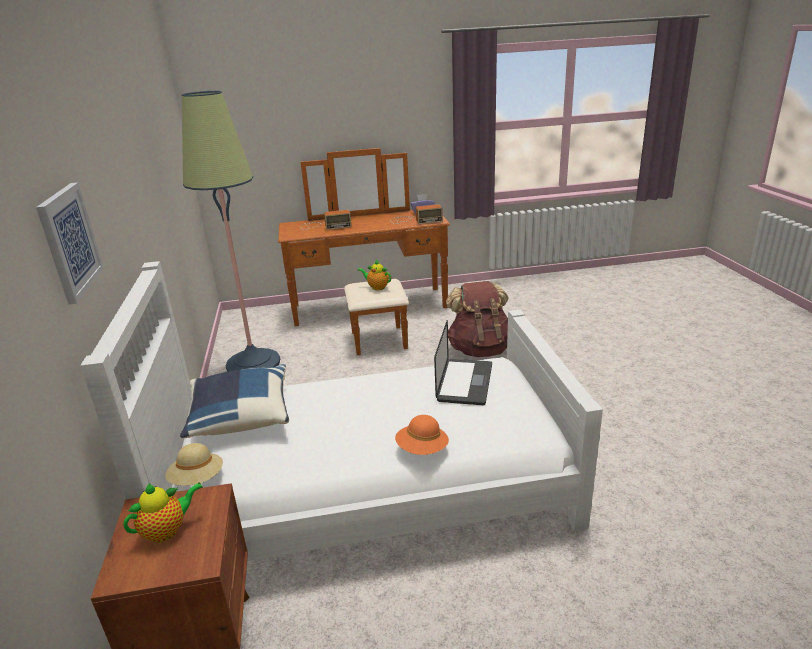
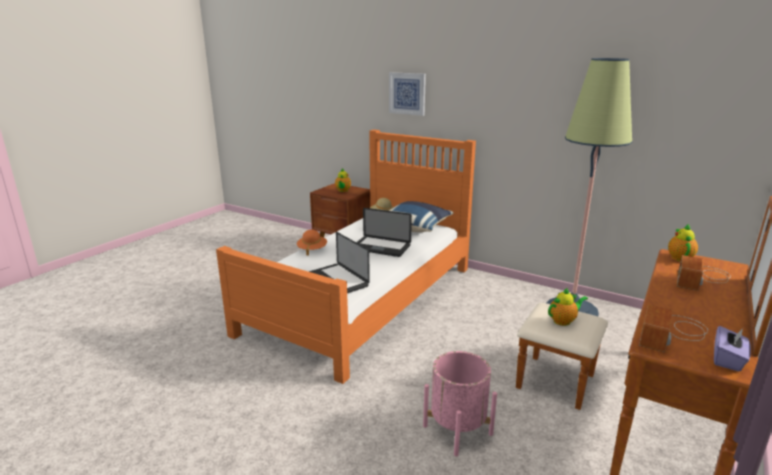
camera: 130 degrees right, 5 degrees down
(292, 234) = (679, 257): none -> teapot
(344, 405) = (381, 247): none -> laptop
(369, 488) = (363, 298): white bed -> orange bed
(480, 349) = (457, 430): brown backpack -> pink planter

